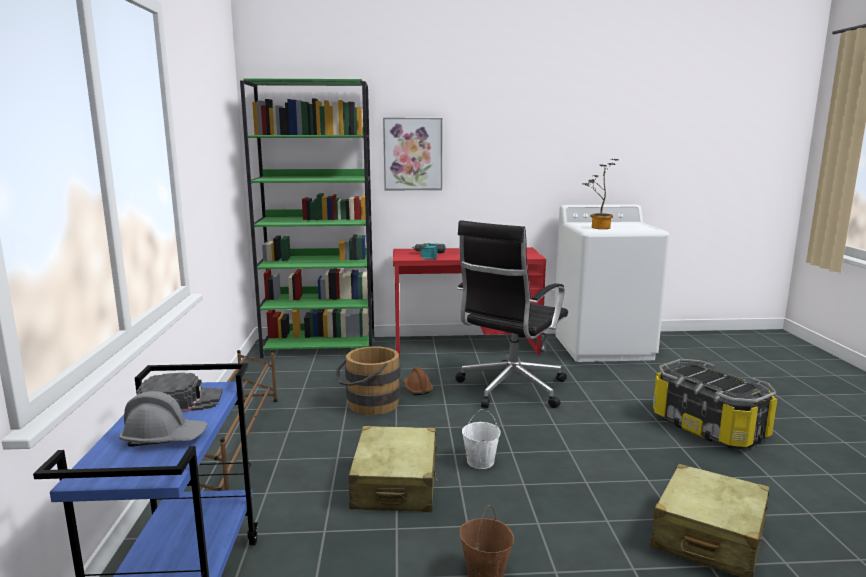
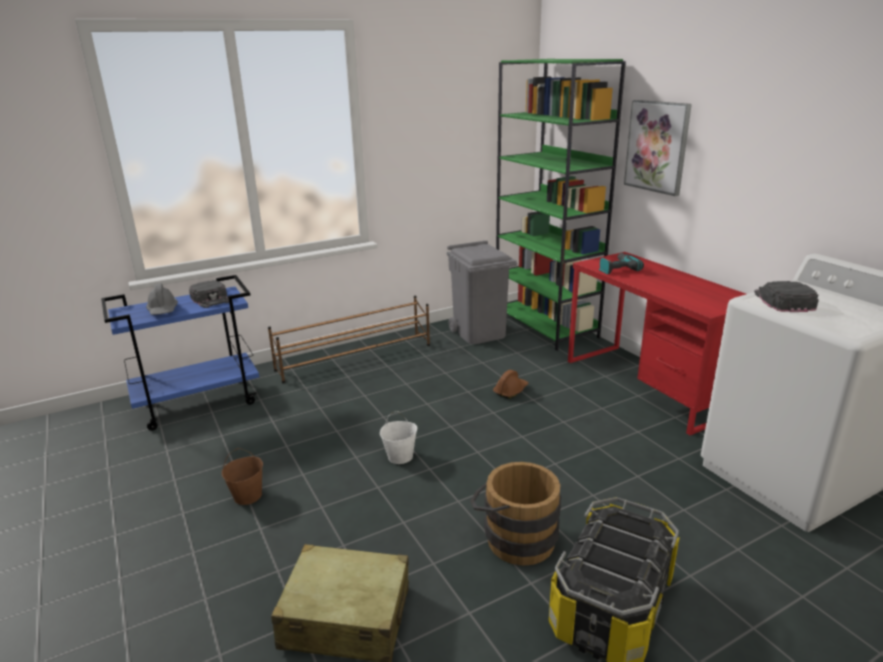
camera: 65 degrees right, 10 degrees up
(289, 373) = (480, 333): none -> grey trash can
(368, 405) = (456, 380): brown bucket -> brown bucket (514, 537)
(395, 484) = (342, 428): beige suitcase -> none
(510, 389) = (564, 437): black office chair -> none
(598, 228) = (782, 301): potted plant -> black cap

